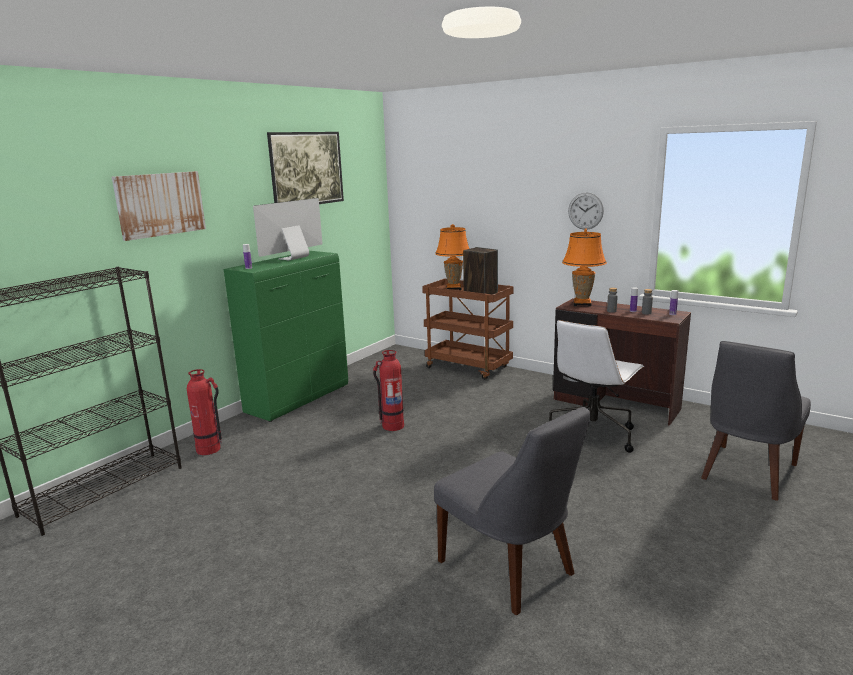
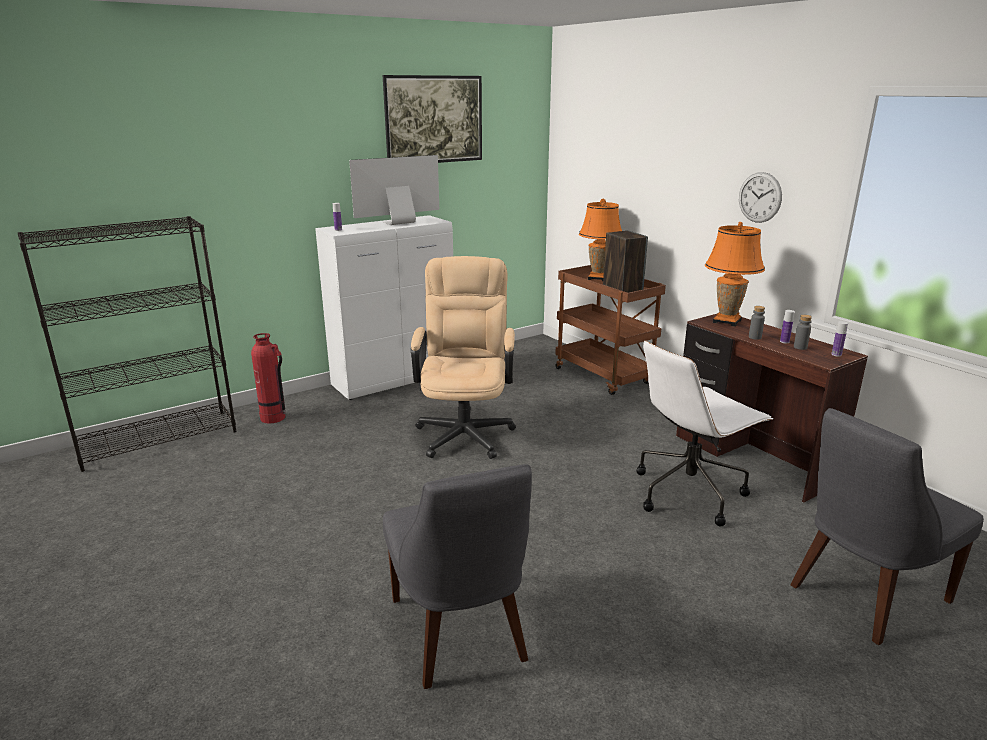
camera: 20 degrees right, 5 degrees up
(160, 204) = (243, 152): picture -> none
(299, 399) = (395, 380): green cabinet -> white cabinet
(392, 426) = (465, 430): fire extinguisher -> beige office chair

